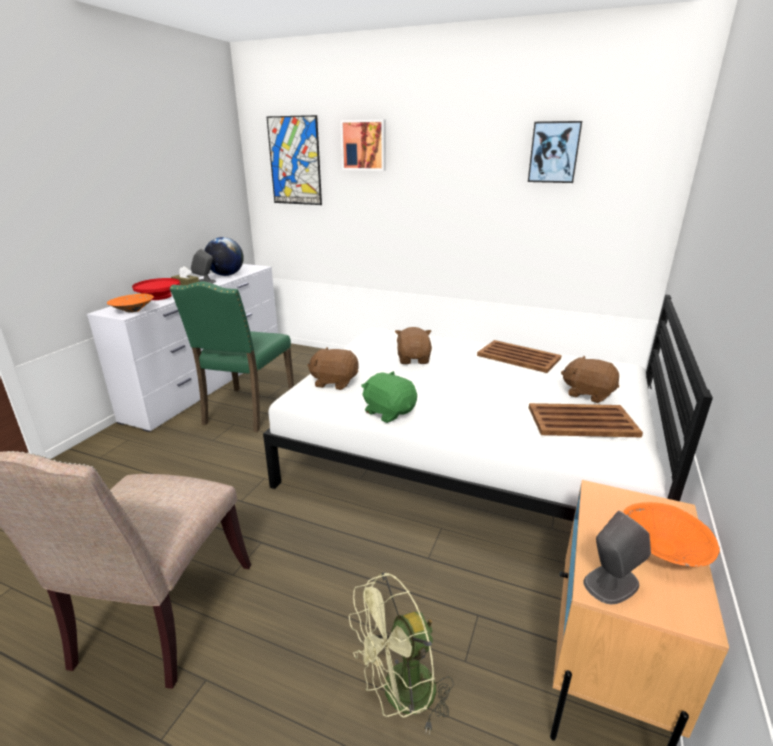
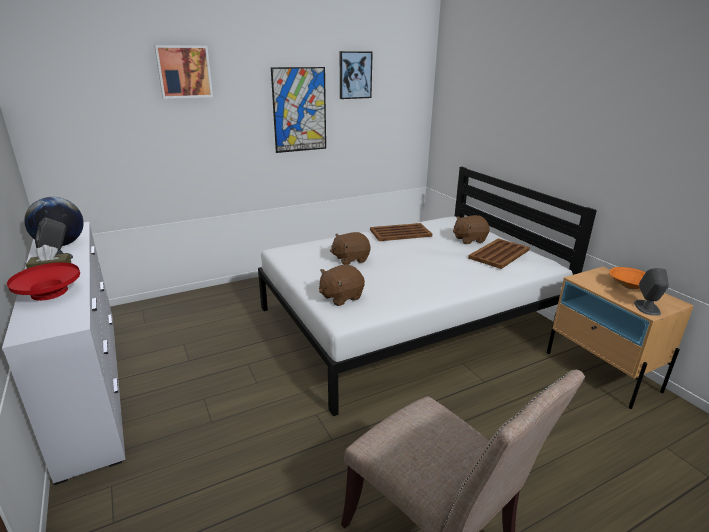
camera: 50 degrees left, 0 degrees up
(132, 311) = (65, 317): orange bowl -> none
(247, 410) = (192, 381): green chair -> none
(295, 161) = (90, 91): picture -> picture (299, 110)
(389, 412) = (416, 296): green plush toy -> none
(400, 696) = (581, 445): green fan -> none
(414, 359) = (350, 259): brown plush toy -> brown plush toy turned 60 degrees counterclockwise

